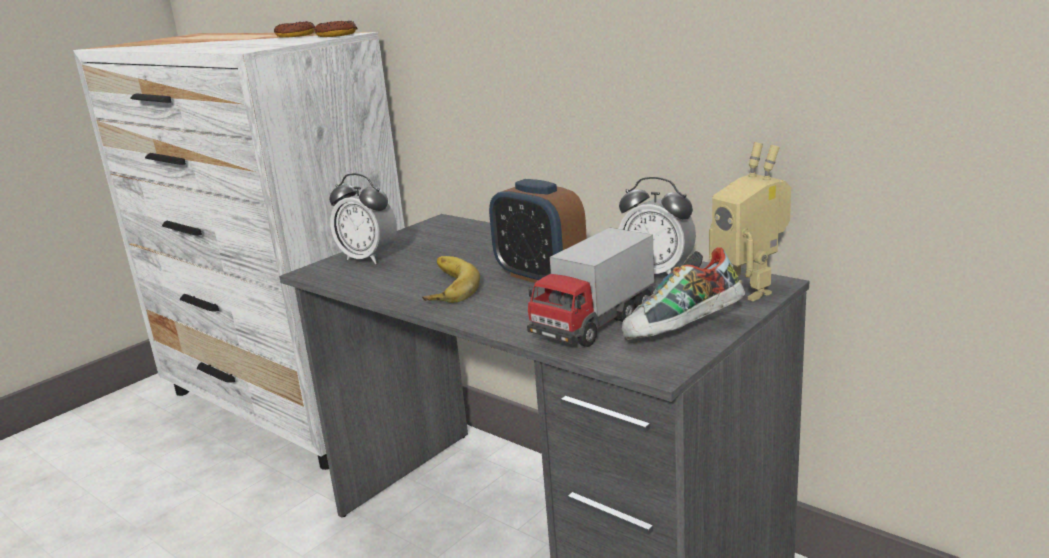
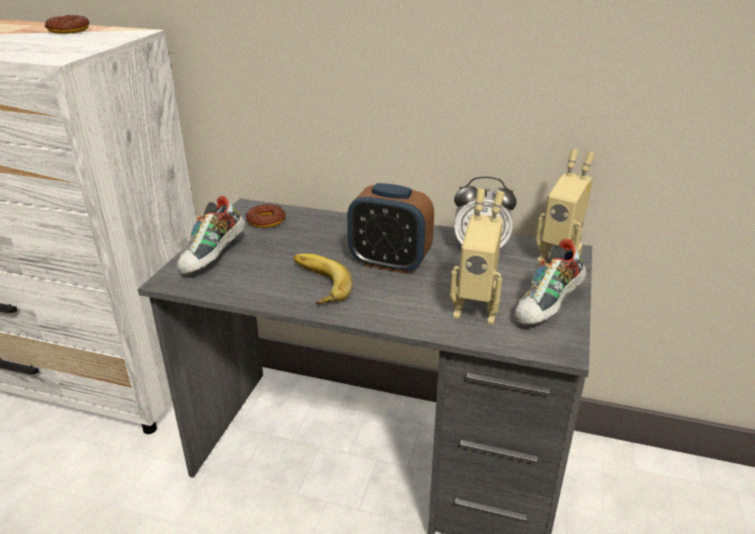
camera: 25 degrees left, 10 degrees up
(336, 35) = (124, 33): donut -> donut (266, 220)
(368, 258) = (214, 258): alarm clock -> shoe
(593, 324) = (476, 309): toy truck -> toy robot

